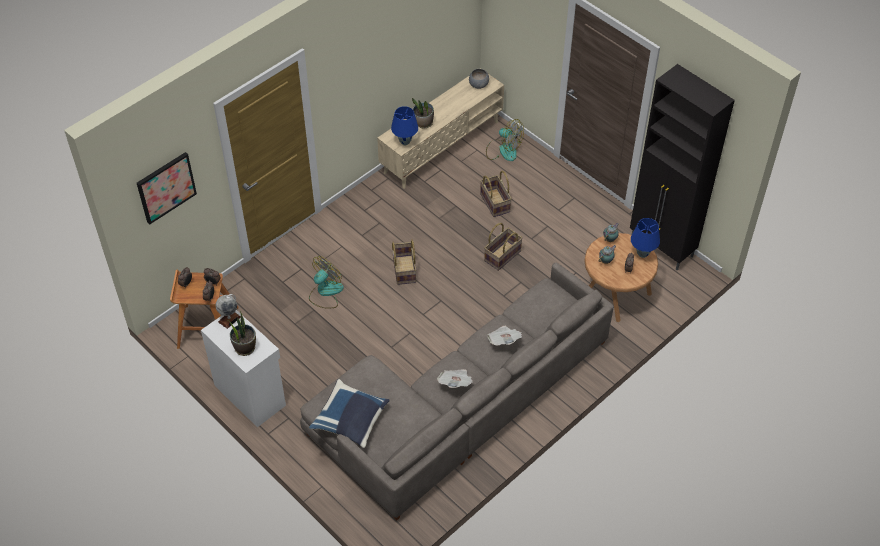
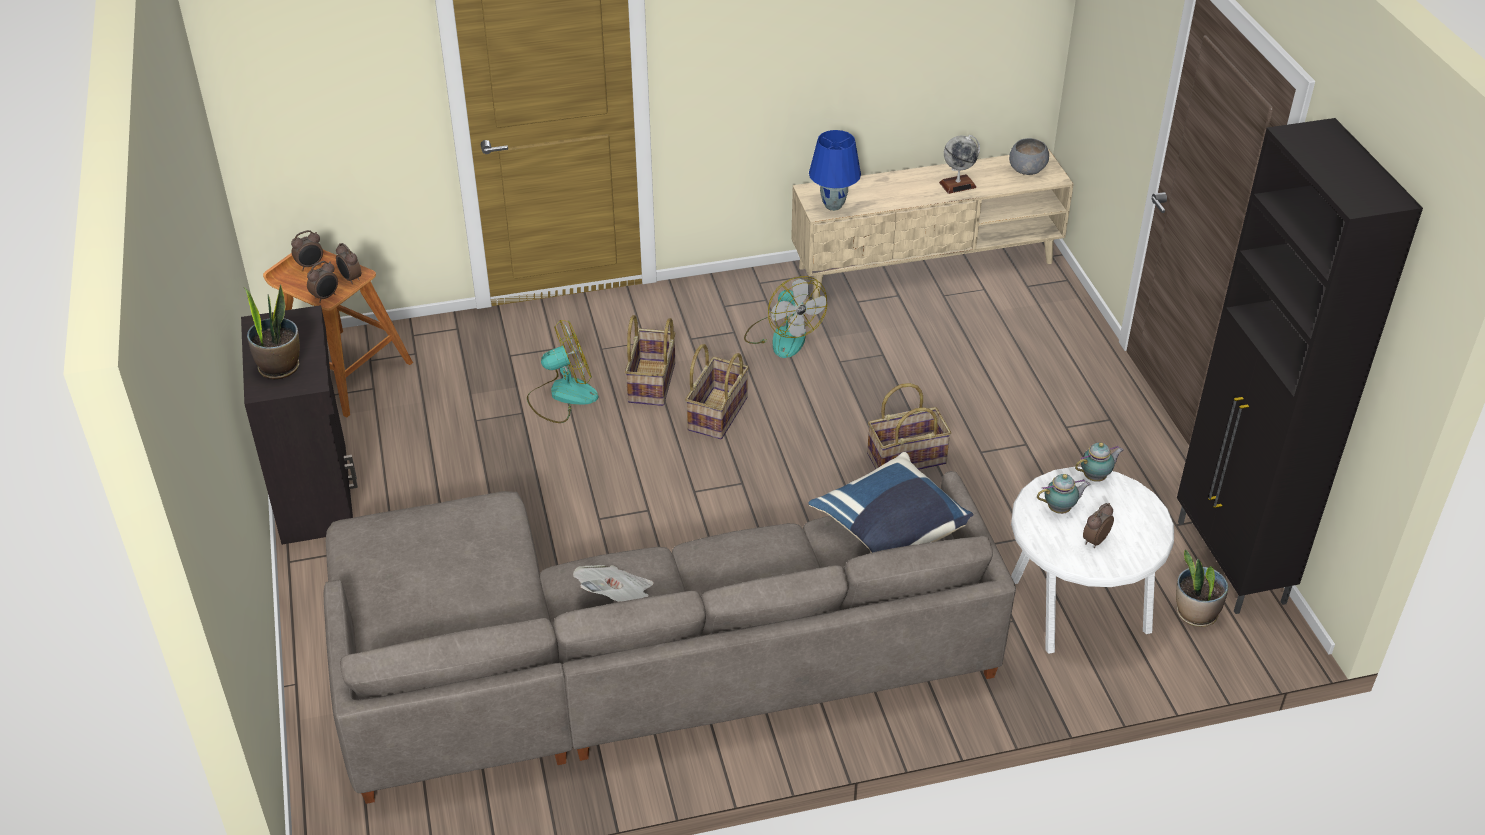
camera: 30 degrees right, 10 degrees down
(166, 187) = (308, 62): picture -> none
(229, 319) = (297, 319): globe -> globe (957, 185)
(250, 394) = (316, 492): white cabinet -> black cabinet
(351, 420) = (386, 576): blue pillow -> blue pillow (893, 530)
(423, 123) = (886, 191): potted plant -> potted plant (1195, 614)
(495, 203) = (956, 375): basket -> basket (653, 383)
(503, 150) = (1031, 304): fan -> fan (783, 336)
(503, 341) = (763, 566): newspaper -> none
(615, 295) = (1076, 606): brown side table -> white side table
(642, 253) = (1144, 526): blue table lamp -> none

